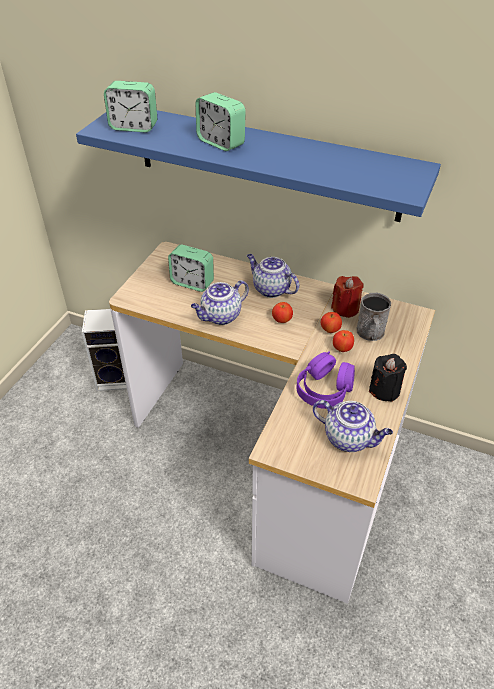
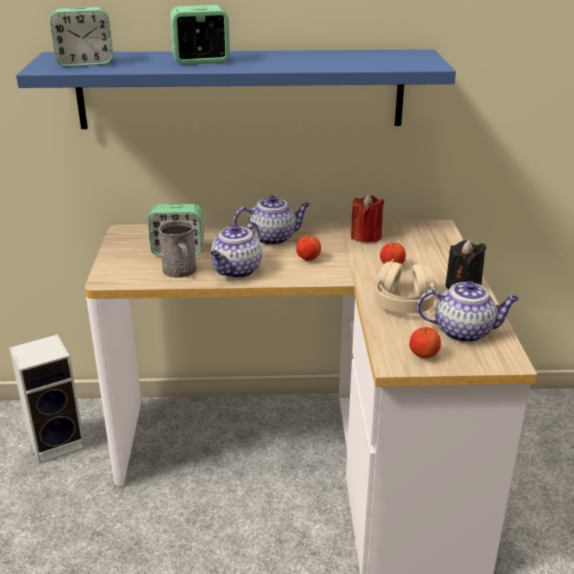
camera: 25 degrees left, 15 degrees down
(221, 142) = (201, 61): alarm clock -> alarm clock turned 150 degrees clockwise
(270, 289) = (273, 238): teapot -> teapot turned 150 degrees clockwise
(324, 390) = (404, 301): purple headphones -> beige headphones
(330, 330) = (366, 255): apple -> apple (423, 356)
(371, 334) = (409, 249): grey mug -> grey mug (181, 272)

